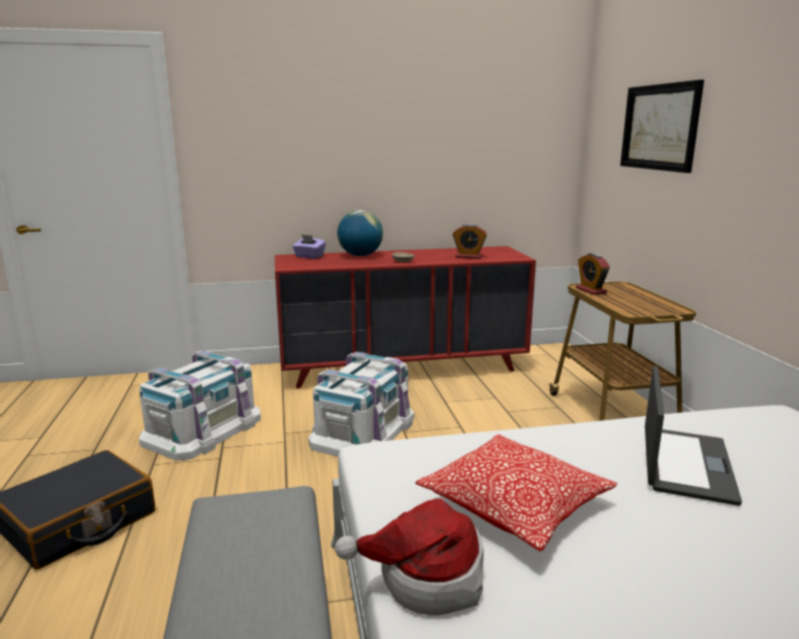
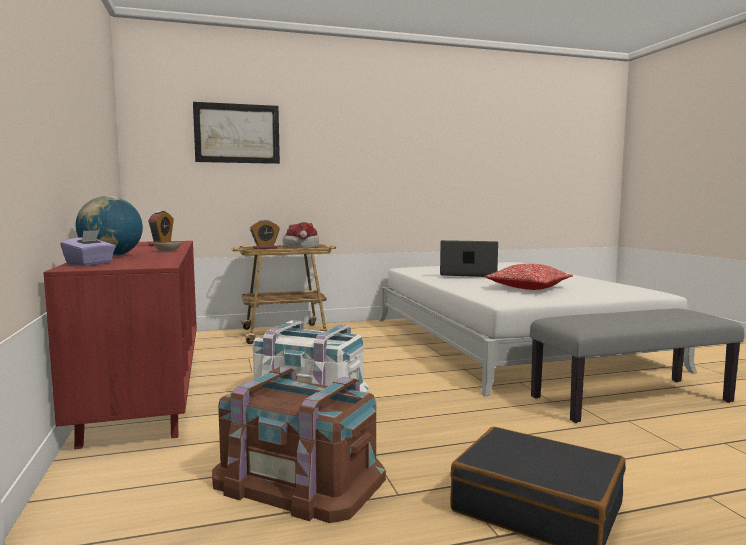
camera: 95 degrees left, 10 degrees down
(203, 430) = (299, 479): white storage box -> brown storage box
(426, 578) = (594, 295): hat -> hat (301, 247)

